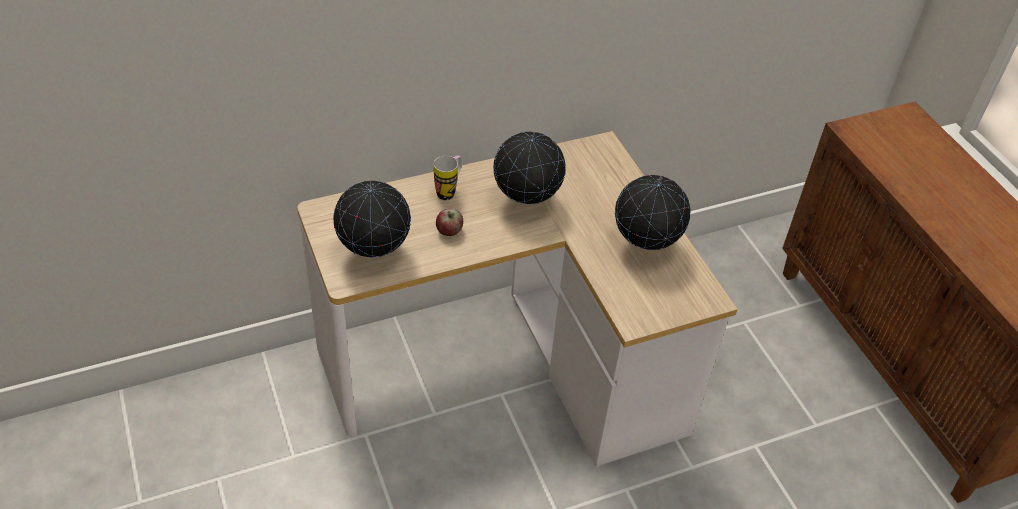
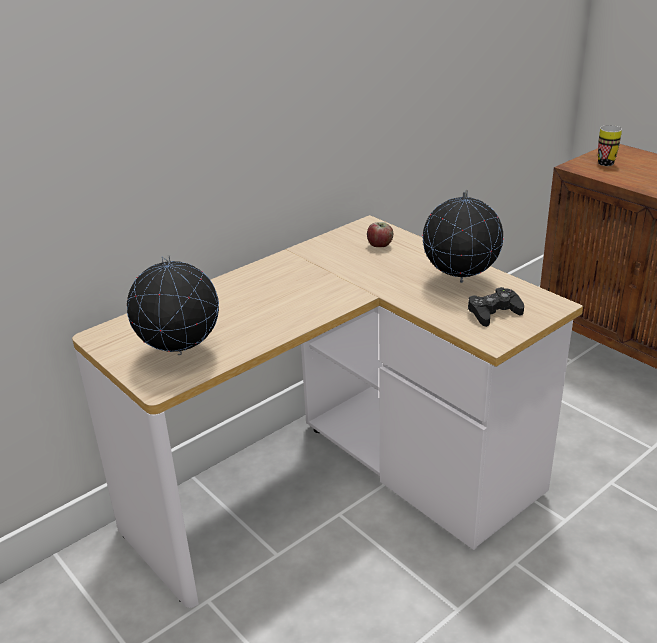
camera: 15 degrees left, 15 degrees down
(449, 191) = (236, 289): mug -> mug (606, 161)
(449, 231) = (254, 318): apple -> apple (380, 245)
(527, 201) = (321, 278): globe -> none
(653, 291) = (494, 312): none -> black game controller

